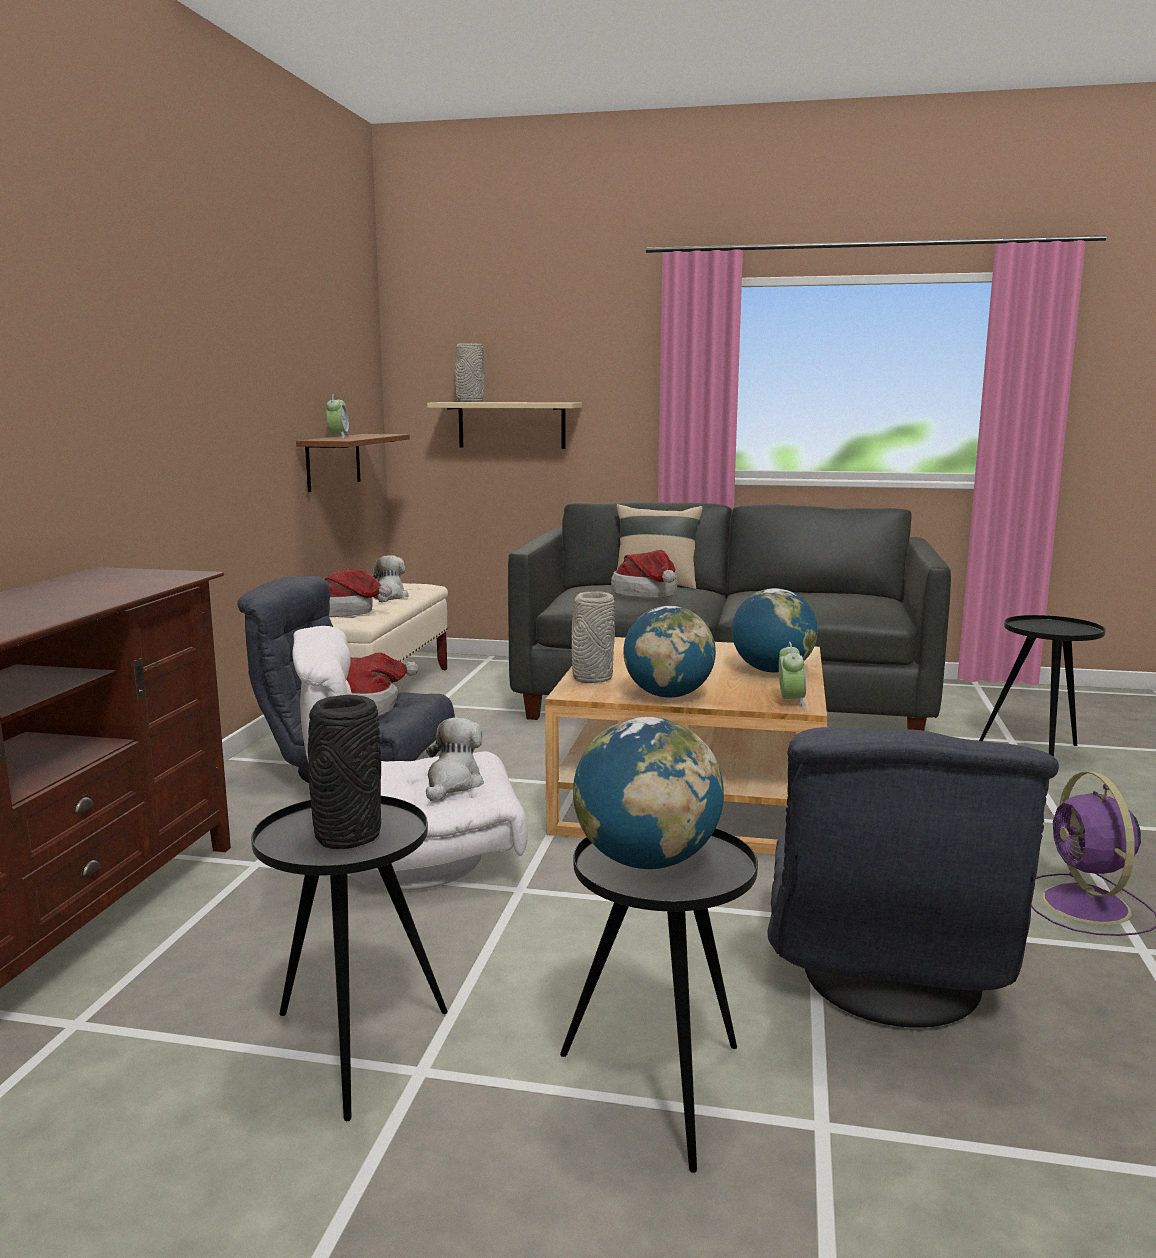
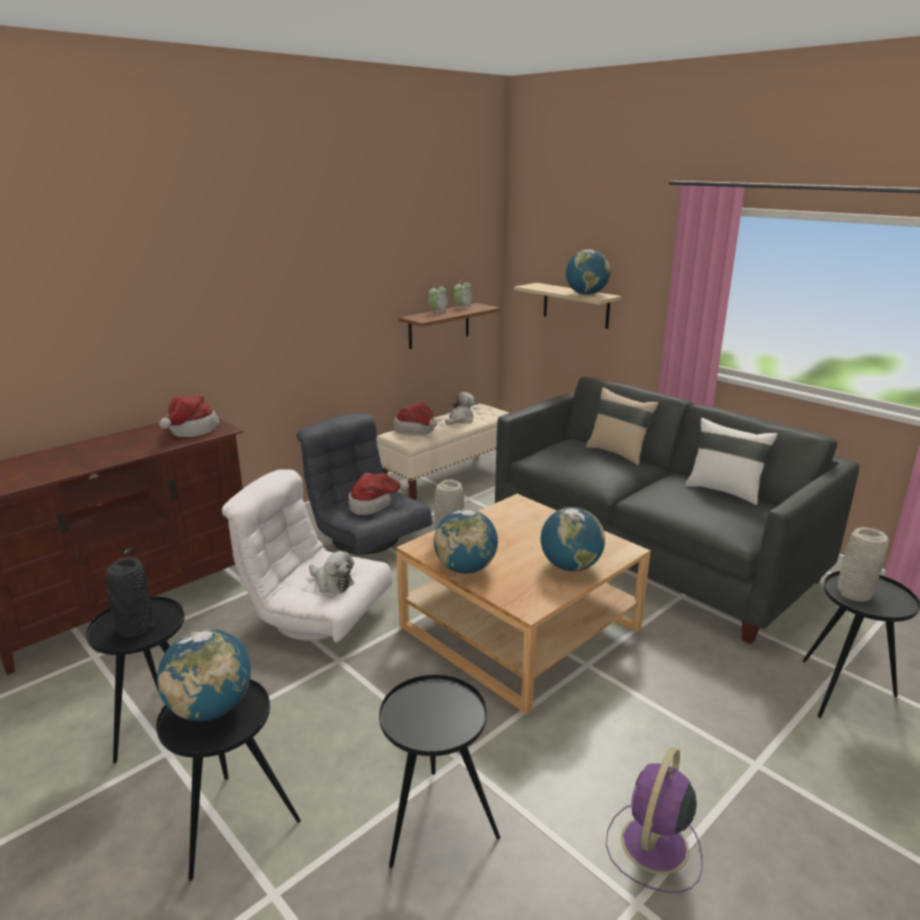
camera: 35 degrees right, 10 degrees up
(453, 784) = (332, 583): plush toy -> plush toy turned 75 degrees clockwise
(469, 402) = (545, 287): grey vase -> grey vase (853, 593)
(539, 402) = (586, 294): none -> globe
(647, 594) = (586, 465): hat -> hat (190, 430)
(790, 702) = (528, 603): alarm clock -> alarm clock (463, 307)
(813, 592) = (724, 490): none -> white pillow
(885, 980) = (435, 825): grey armchair -> black side table

